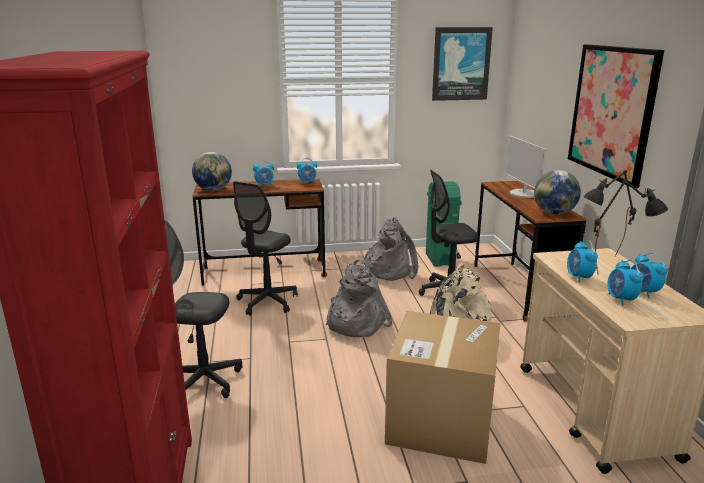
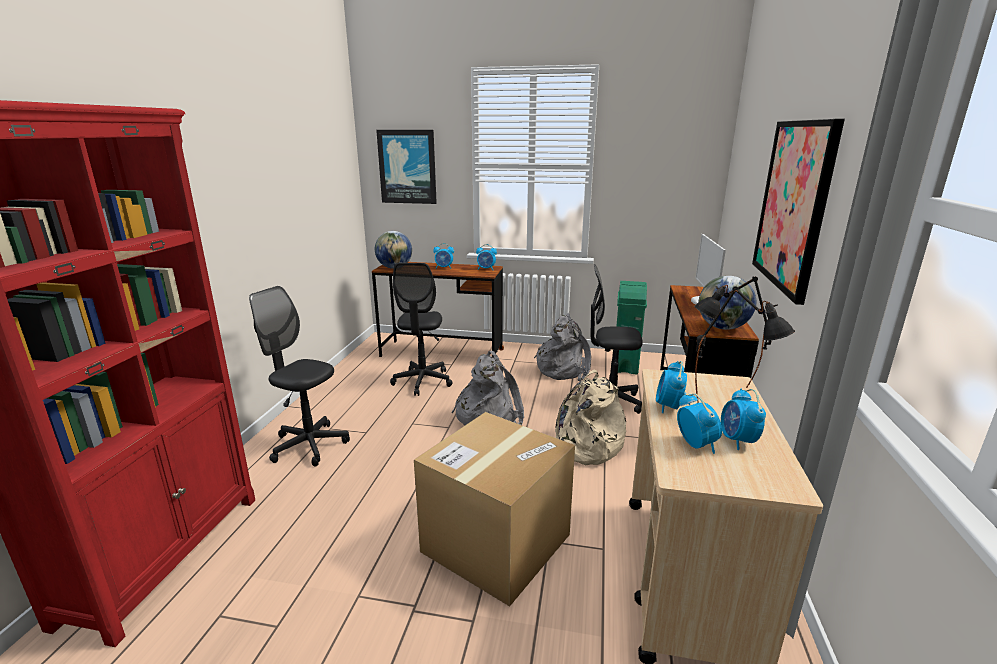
camera: 20 degrees right, 0 degrees up
(267, 302) = (422, 381): black office chair -> black office chair turned 45 degrees counterclockwise
(461, 64) = (668, 152): picture -> picture (407, 167)
(621, 299) = (696, 444): alarm clock -> alarm clock turned 150 degrees clockwise

